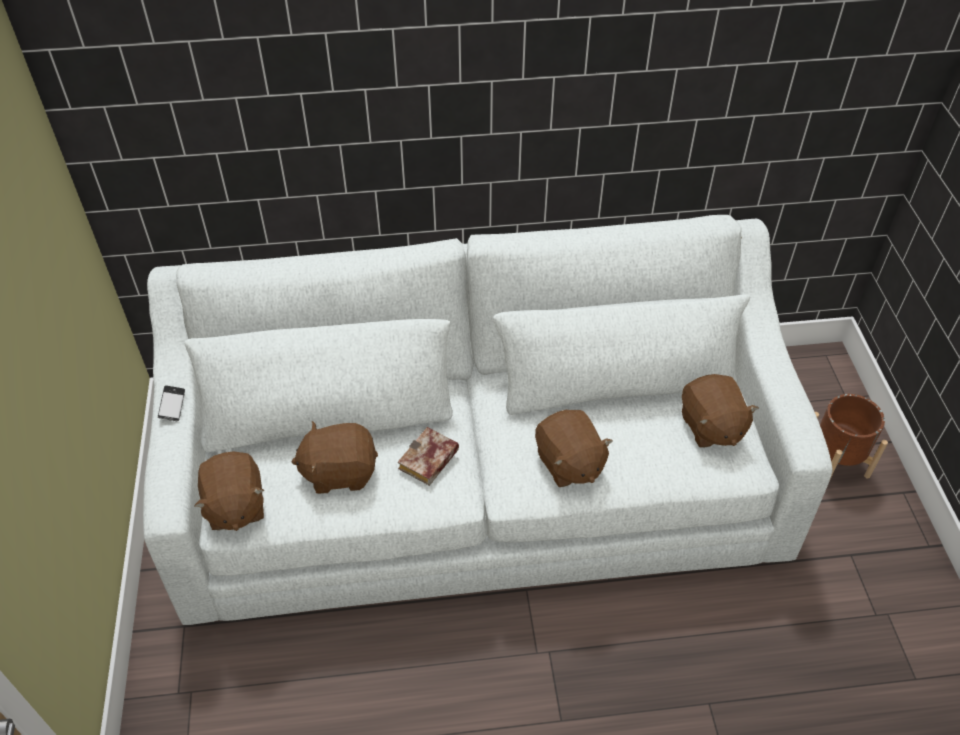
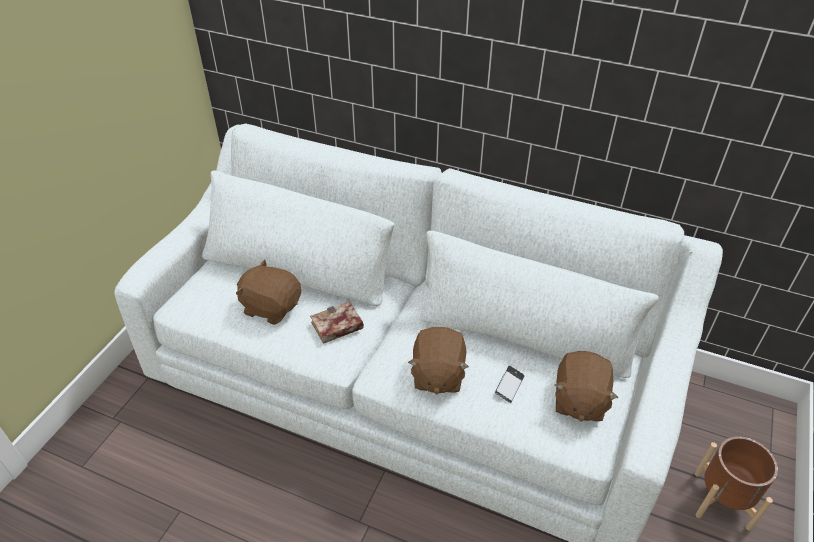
camera: 30 degrees right, 5 degrees down
(172, 405) = (196, 218): phone -> phone (509, 386)
(235, 506) = (190, 299): brown plush toy -> none

